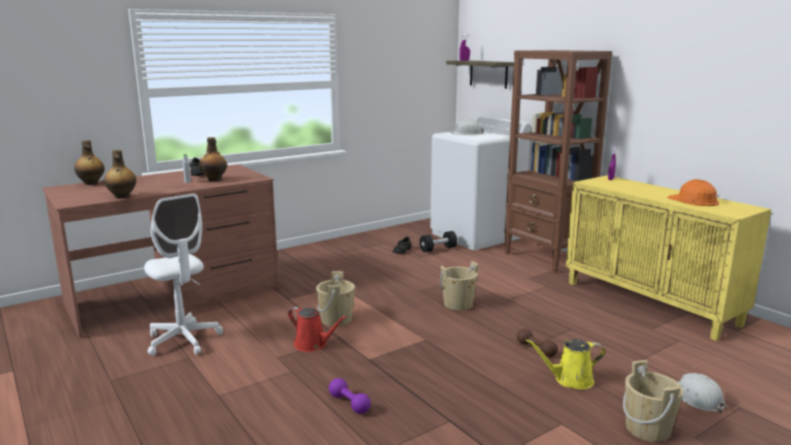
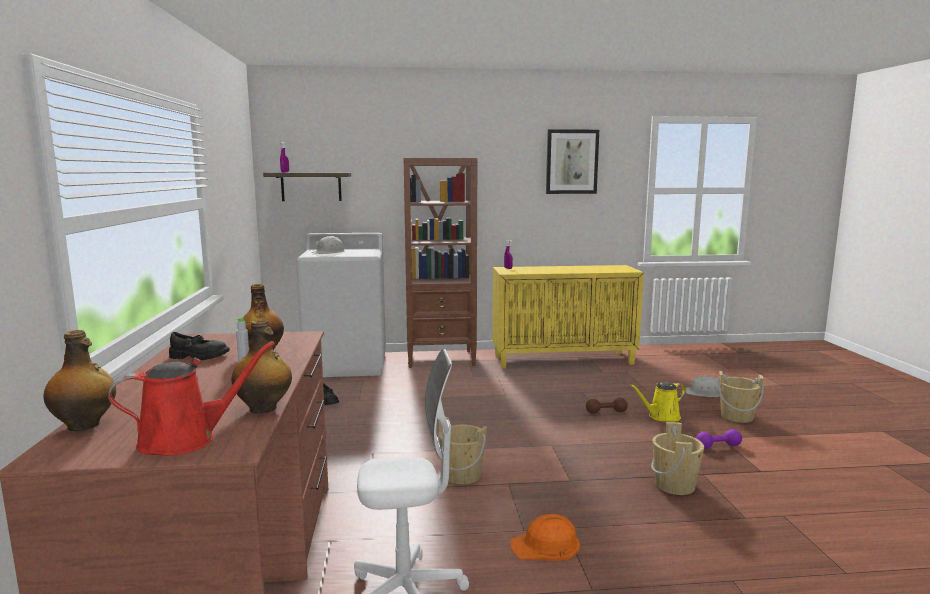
camera: 60 degrees left, 5 degrees down
(313, 344) = (511, 501): red watering can -> red watering can (186, 439)
(349, 403) = (653, 511): purple dumbbell -> purple dumbbell (718, 446)
(438, 249) = (352, 386): black dumbbell -> none
(458, 304) = (493, 413): beige bucket -> beige bucket (674, 485)
(570, 380) = (661, 416): yellow watering can -> yellow watering can turned 45 degrees clockwise
(693, 200) = (590, 269): orange hard hat -> orange hard hat (546, 545)
(731, 56) = (571, 162): none -> picture

